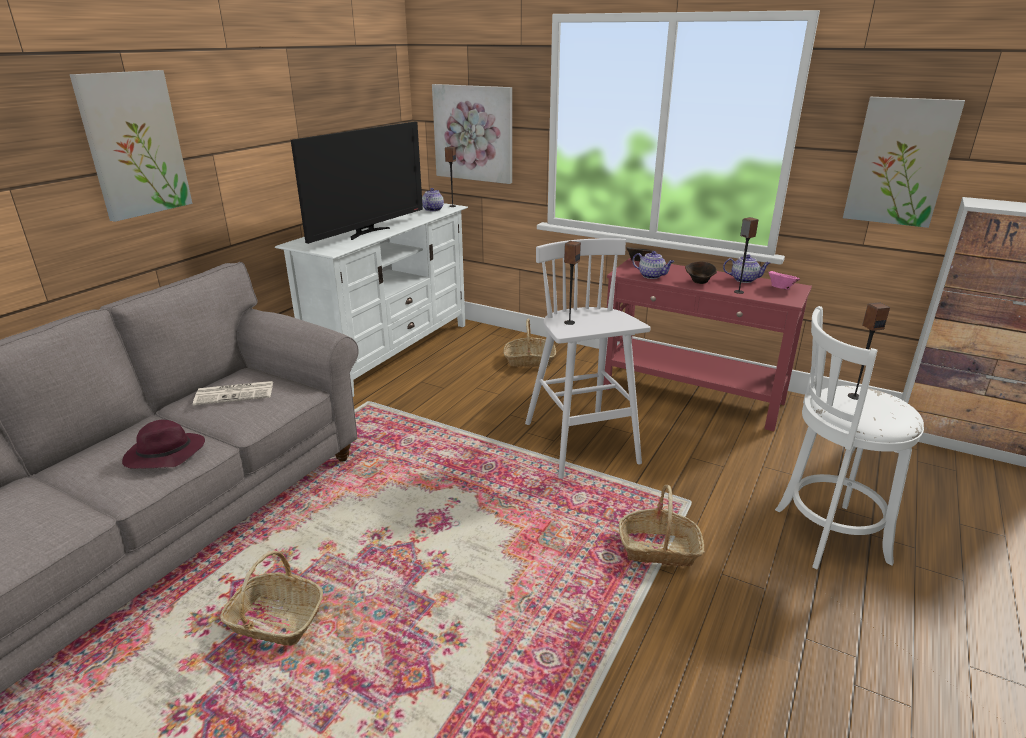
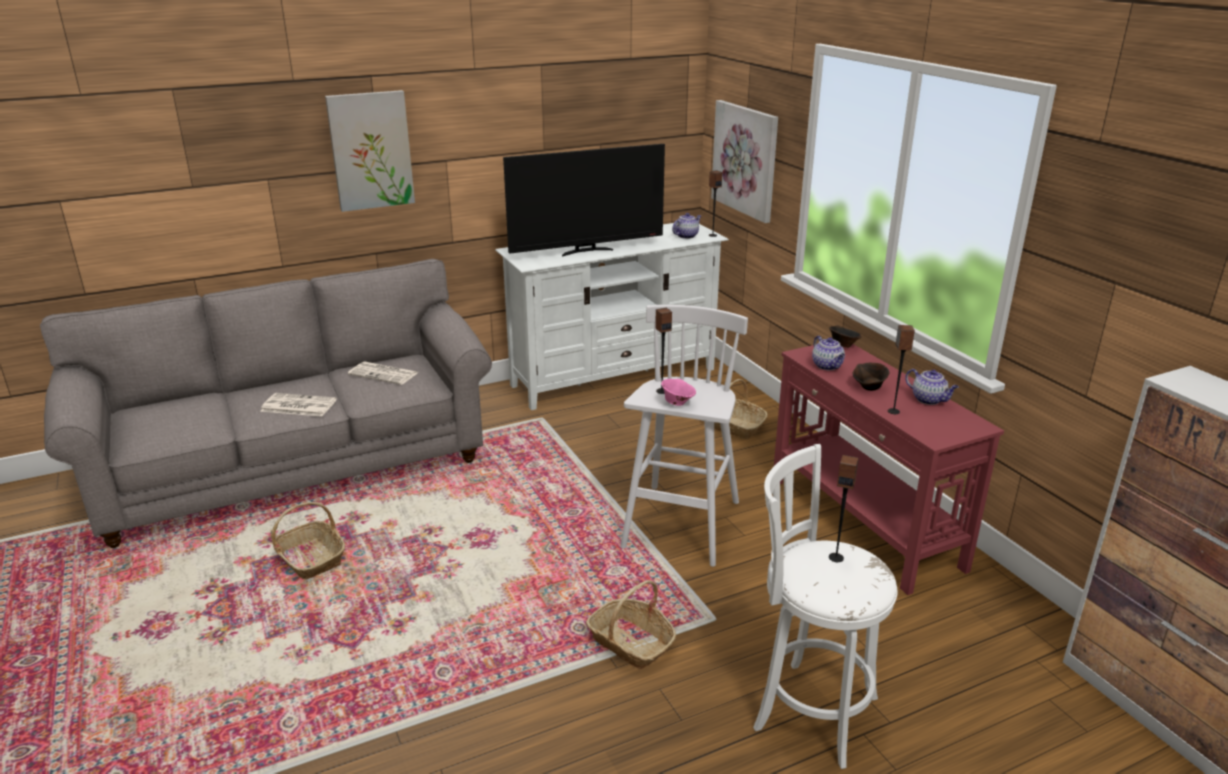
camera: 35 degrees right, 0 degrees up
(164, 455) = (297, 406): purple hat -> newspaper
(780, 288) = (953, 422): pink bowl -> pink bowl (677, 402)
(900, 162) = (1127, 298): picture -> none

